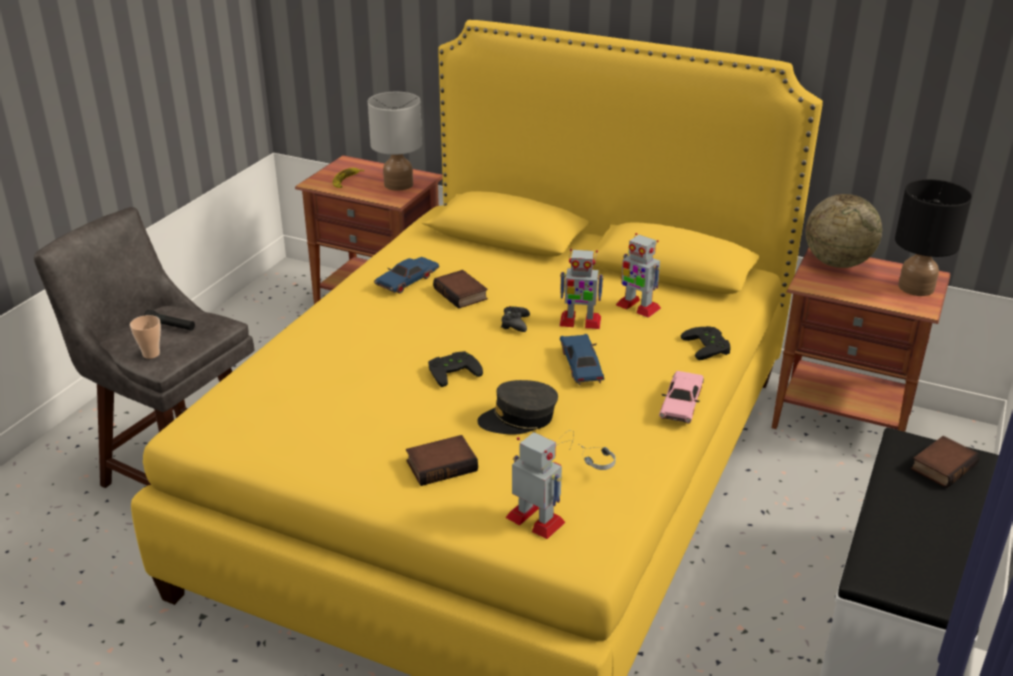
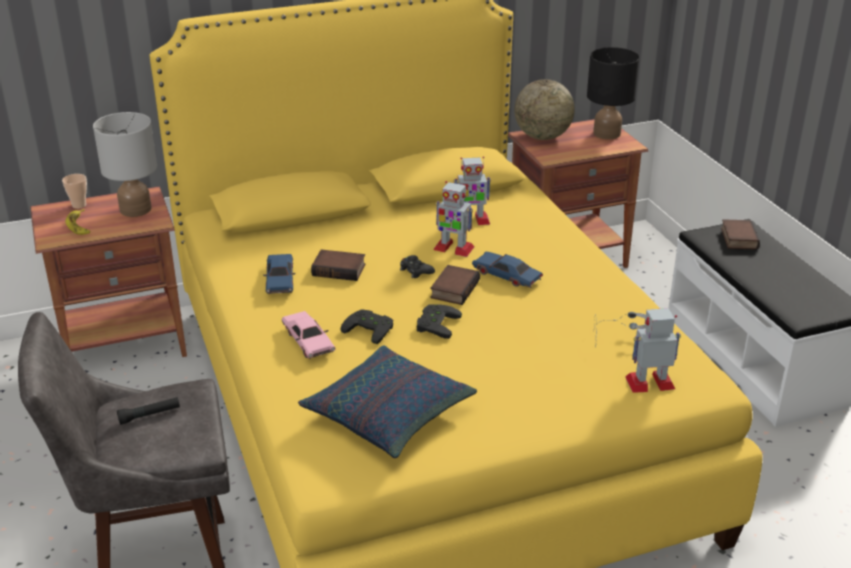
camera: 45 degrees left, 0 degrees up
(151, 354) = (177, 445): cup -> cup (79, 205)
(301, 414) = (388, 414): none -> blue pillow
(442, 464) = (539, 386): book -> book (453, 289)
(518, 419) = (531, 330): grey cap -> none
(579, 321) = (453, 248): toy robot -> toy robot turned 60 degrees clockwise
(681, 404) = (602, 268): pink toy car -> pink toy car (308, 341)
(709, 346) = (556, 224): black game controller -> black game controller (370, 328)

